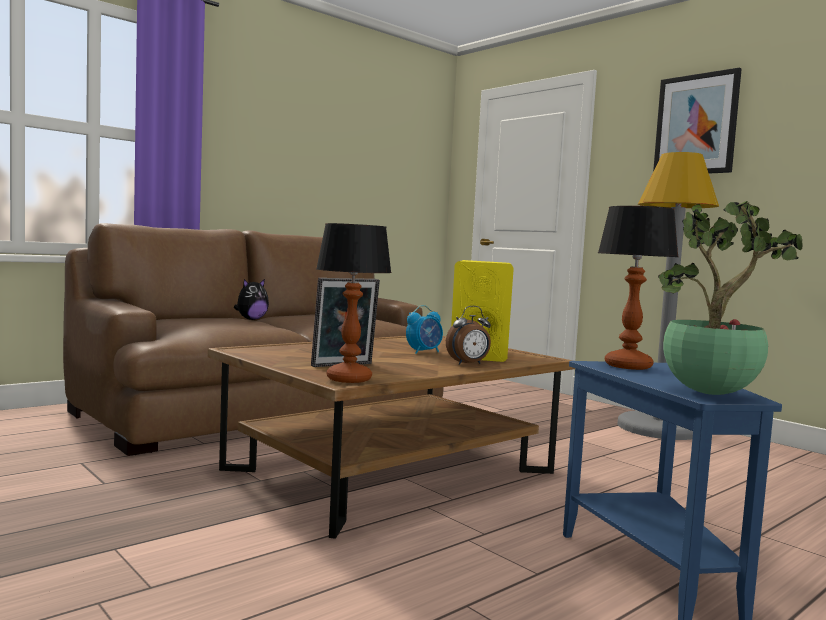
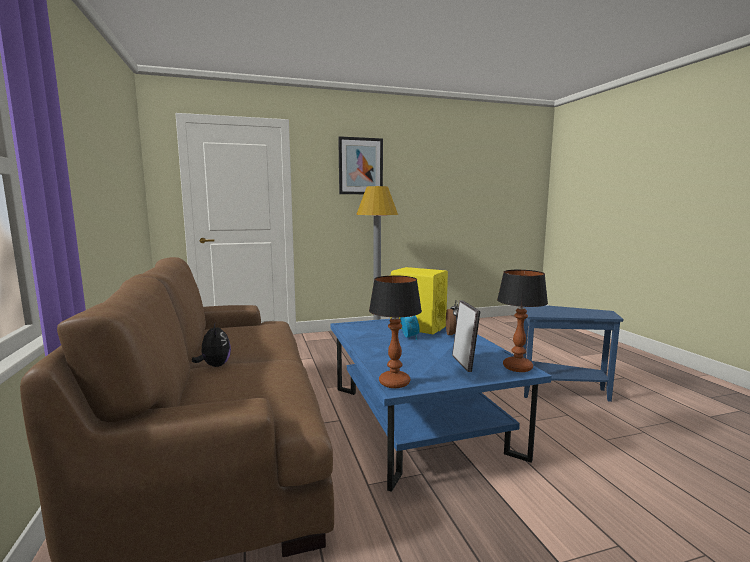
camera: 65 degrees left, 5 degrees up
(391, 471) = (419, 419): brown coffee table -> blue coffee table
(628, 366) = (539, 311): table lamp -> table lamp (393, 382)
(712, 394) = (601, 314): potted plant -> none

